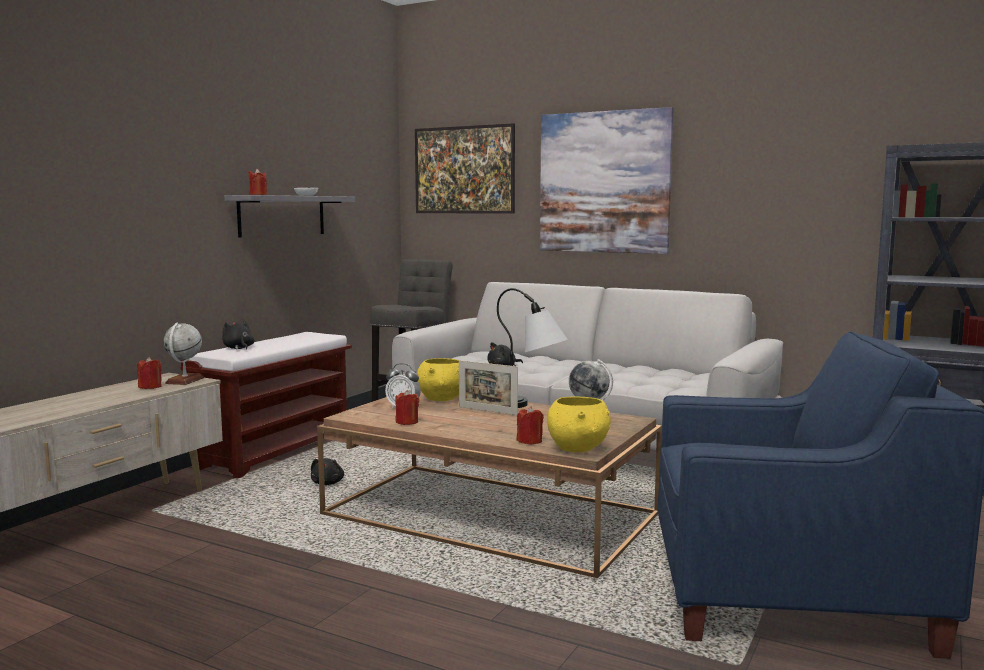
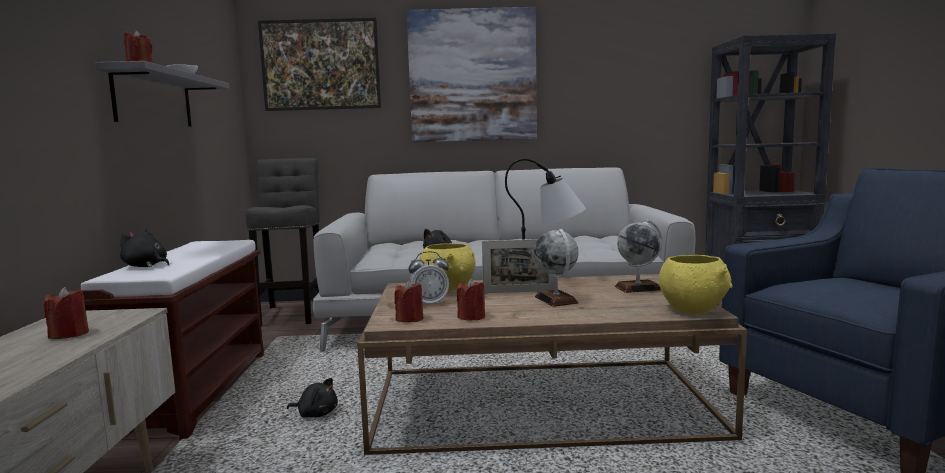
camera: 30 degrees left, 0 degrees up
(184, 380) = (112, 317): globe -> globe (556, 300)
(328, 483) = (316, 414): black plush toy -> black plush toy turned 45 degrees counterclockwise
(529, 441) = (635, 312): red candle -> red candle (410, 319)

